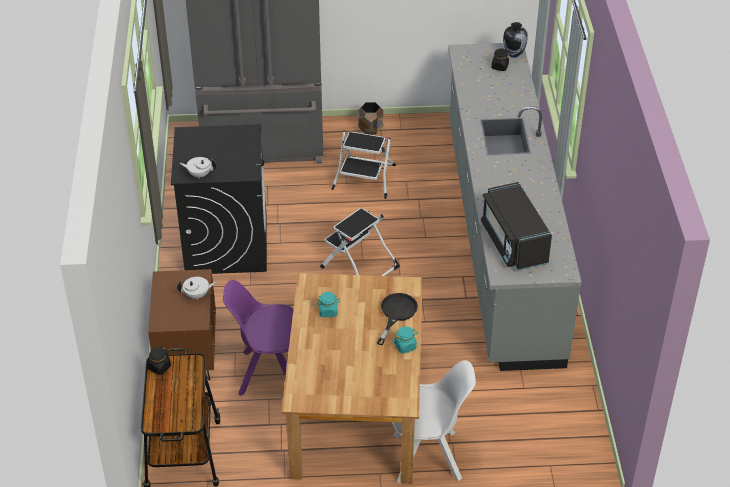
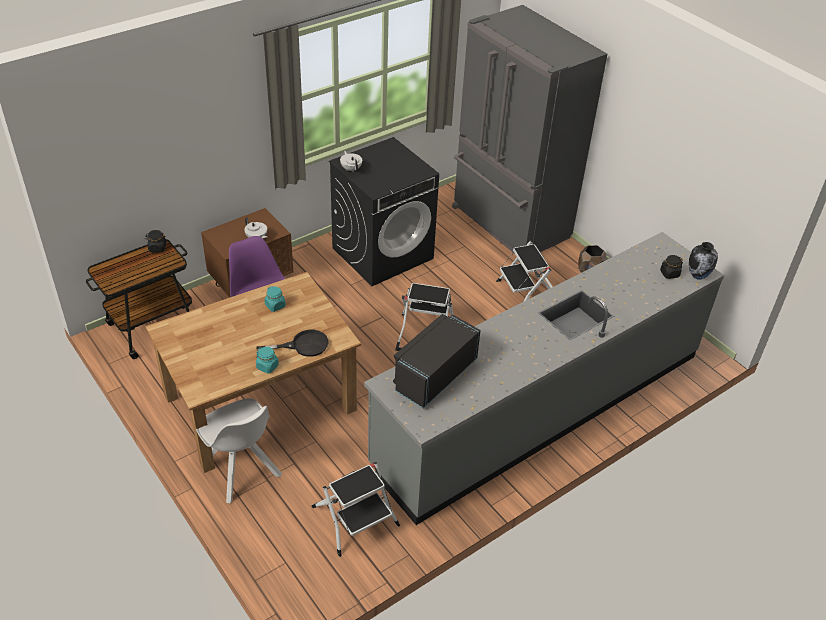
camera: 55 degrees right, 0 degrees up
(534, 402) = (354, 518): none -> step ladder

